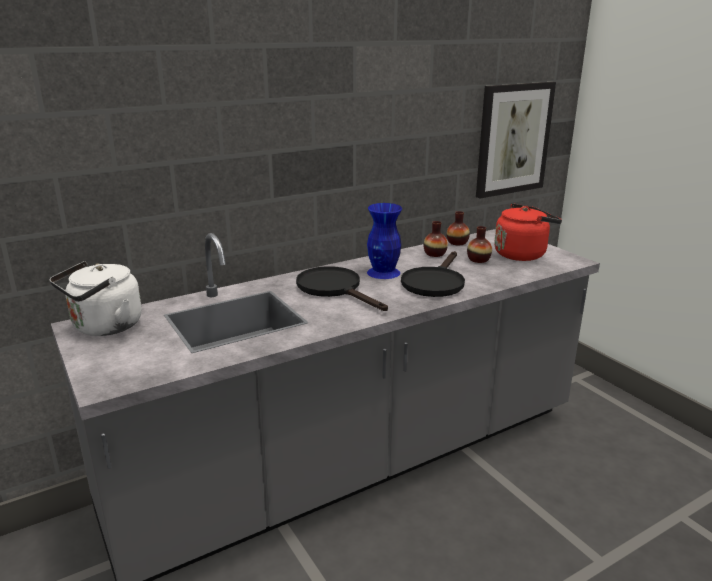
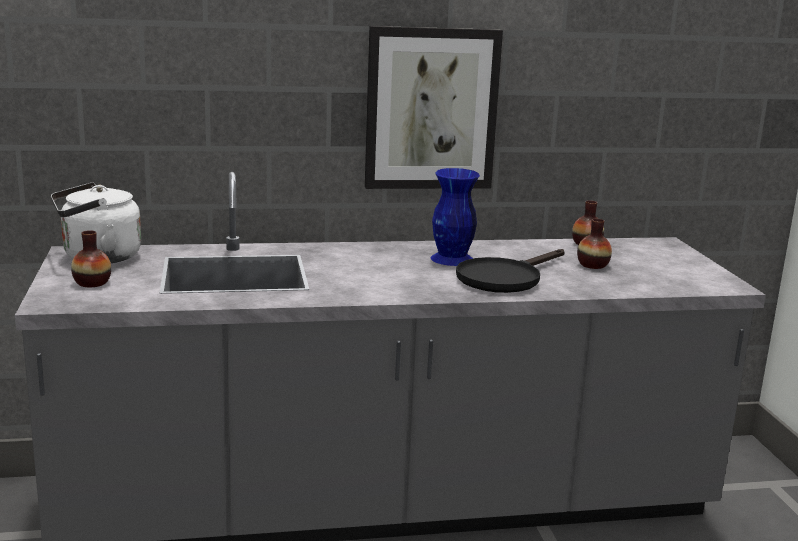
camera: 20 degrees right, 5 degrees down
(335, 289) = (374, 265): black frying pan -> none
(435, 254) = (541, 251): vase -> vase (92, 283)
(513, 139) = (697, 114): picture -> picture (431, 109)
(522, 254) = (662, 268): red kettle -> none

